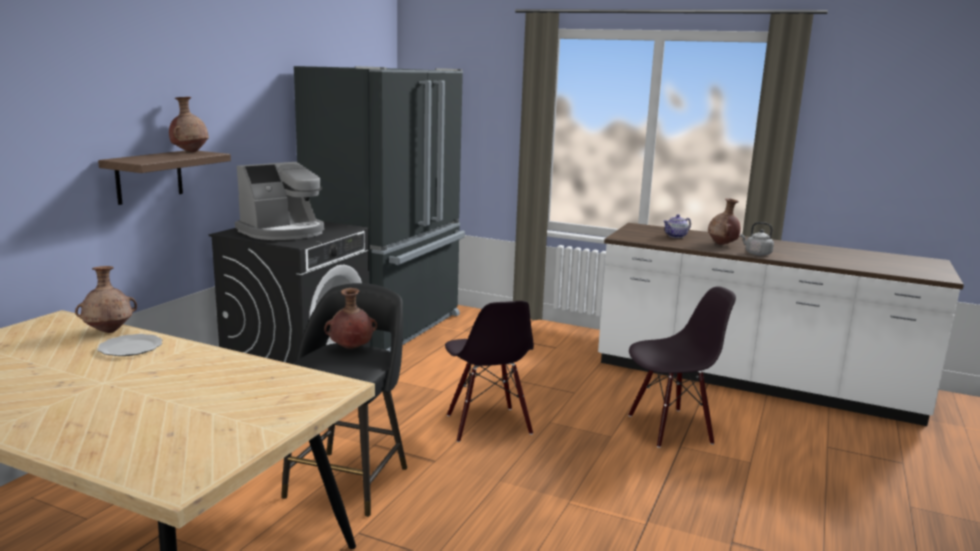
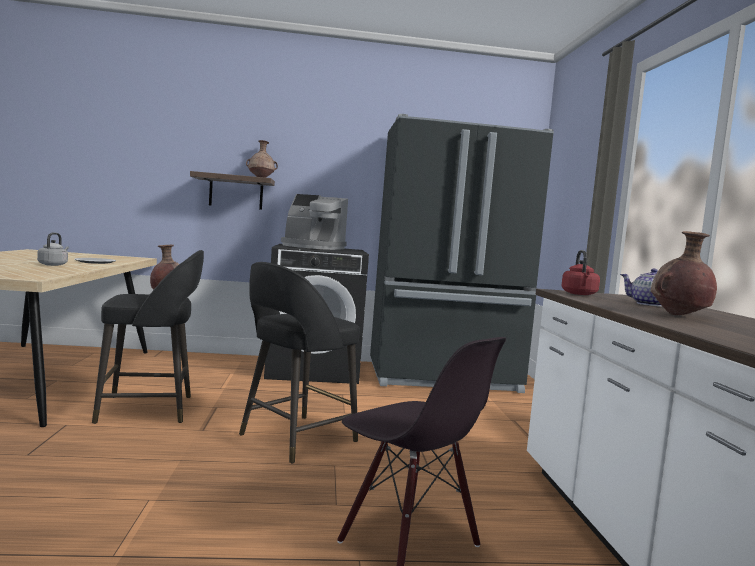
camera: 60 degrees right, 10 degrees down
(109, 331) = (123, 260): brown vase -> none
(487, 425) = (295, 439): black chair -> black stool
(634, 237) = (579, 294): none -> red kettle
(756, 253) = (683, 325): grey kettle -> grey kettle (53, 264)

